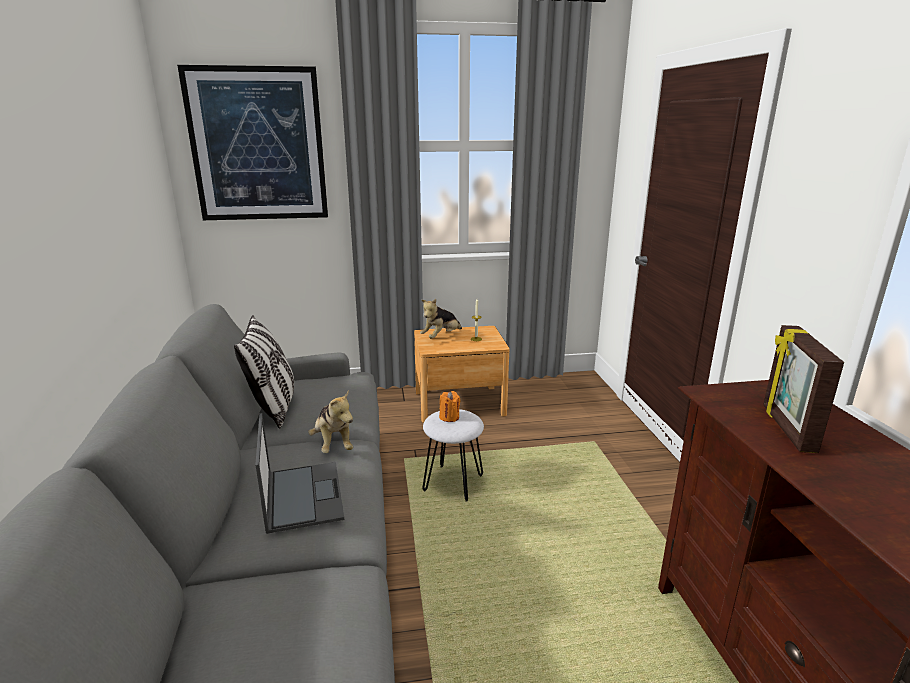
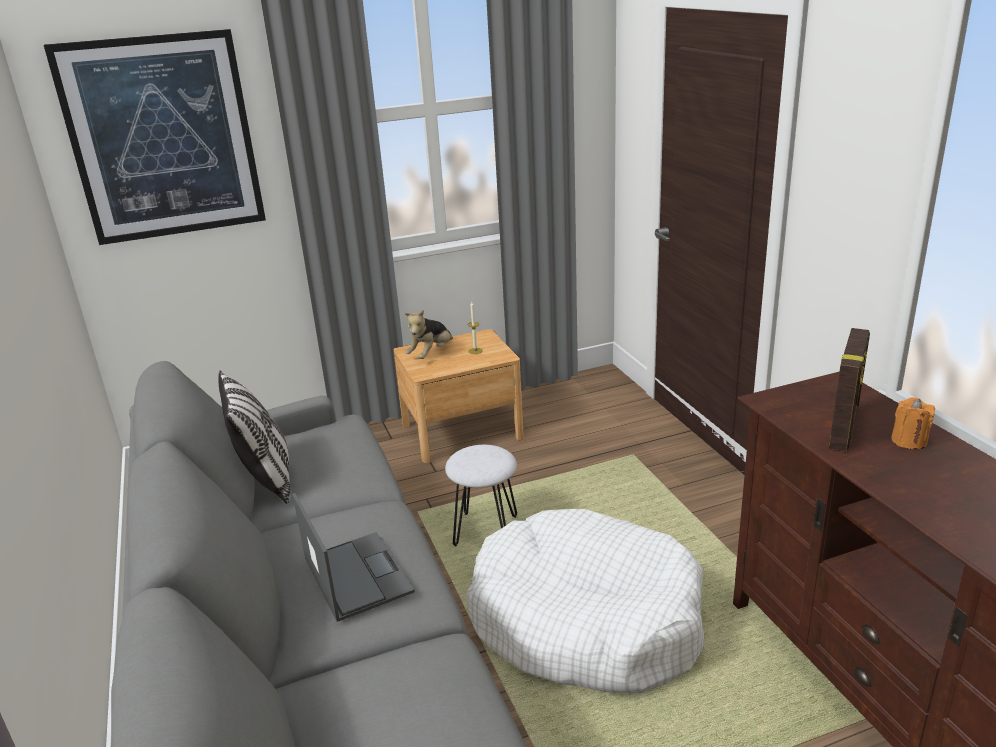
camera: 10 degrees left, 5 degrees up
(333, 444) = (360, 511): plush toy -> none
(449, 417) = (475, 456): orange candle -> orange candle (909, 441)
(516, 577) = (585, 621): none -> white dog bed
(786, 429) = (845, 429): picture frame -> picture frame turned 150 degrees counterclockwise

